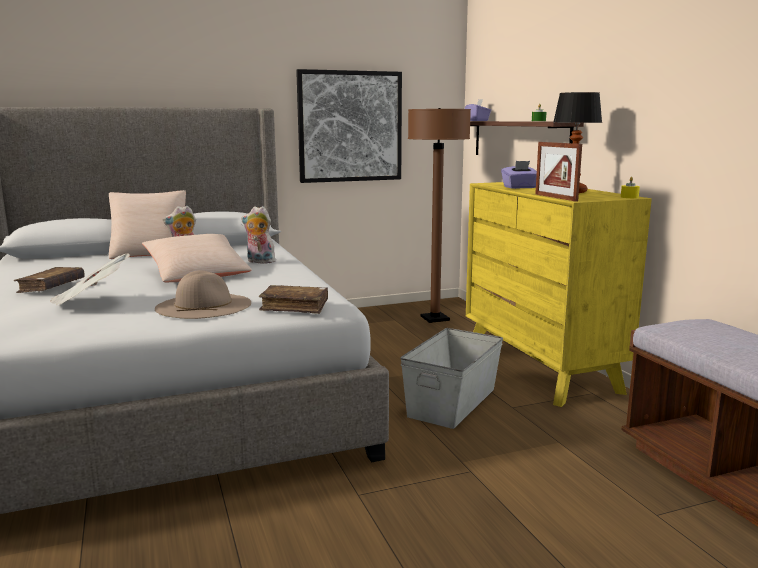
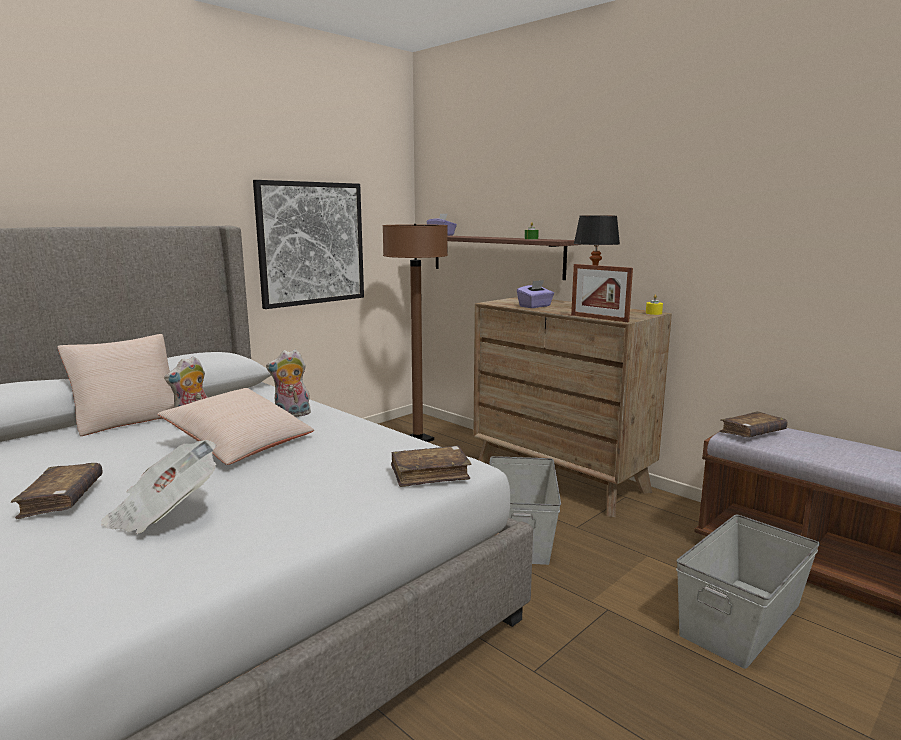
camera: 25 degrees left, 0 degrees up
(203, 305) = (322, 492): beige hat -> none
(540, 368) = (560, 478): yellow dresser -> brown dresser
(598, 510) = (742, 619): none -> grey storage box
(688, 328) = (752, 433): none -> brown book

